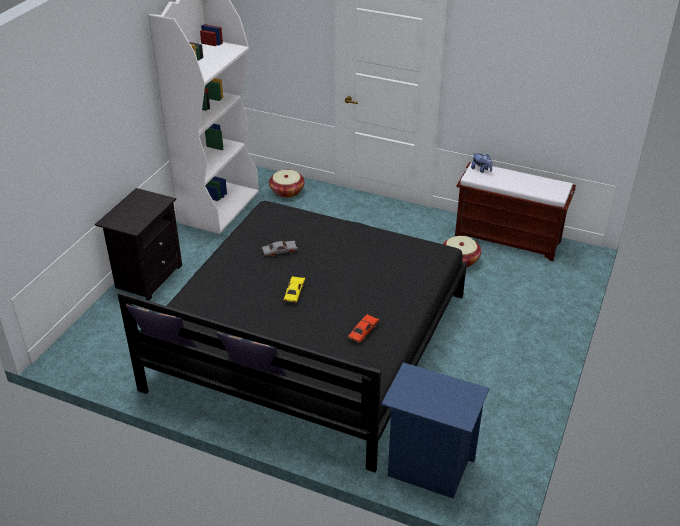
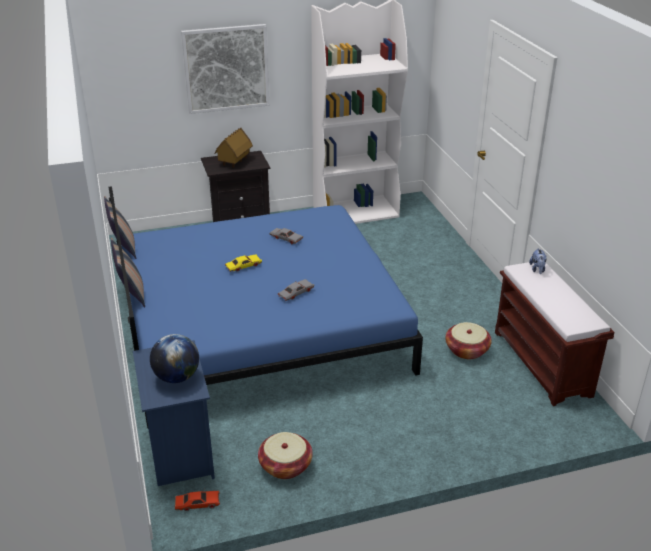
camera: 50 degrees right, 5 degrees down
(97, 114) = (226, 68): none -> picture
(135, 210) = (234, 162): none -> toy house
(287, 191) = (420, 227): basket -> basket (285, 466)
(309, 340) = (259, 325): black bed -> blue bed
(363, 332) = (235, 317): red toy car -> red toy car (197, 504)
(367, 286) = (296, 293): none -> grey toy car
(446, 394) = (177, 377): none -> globe

